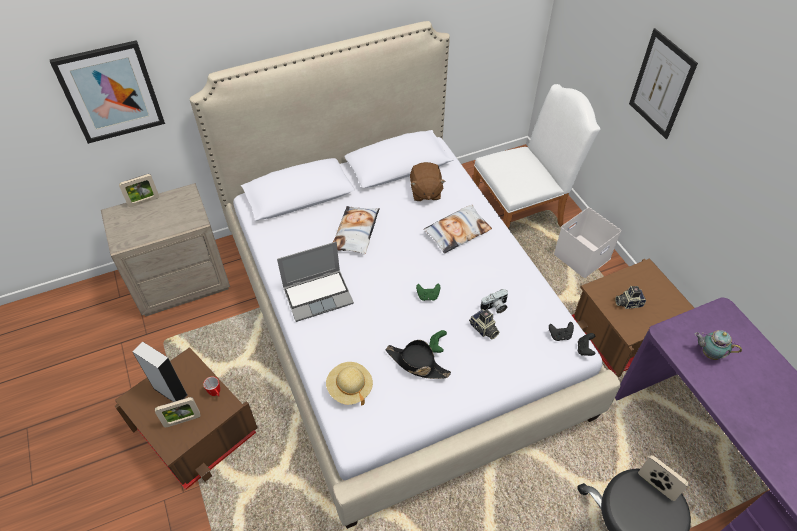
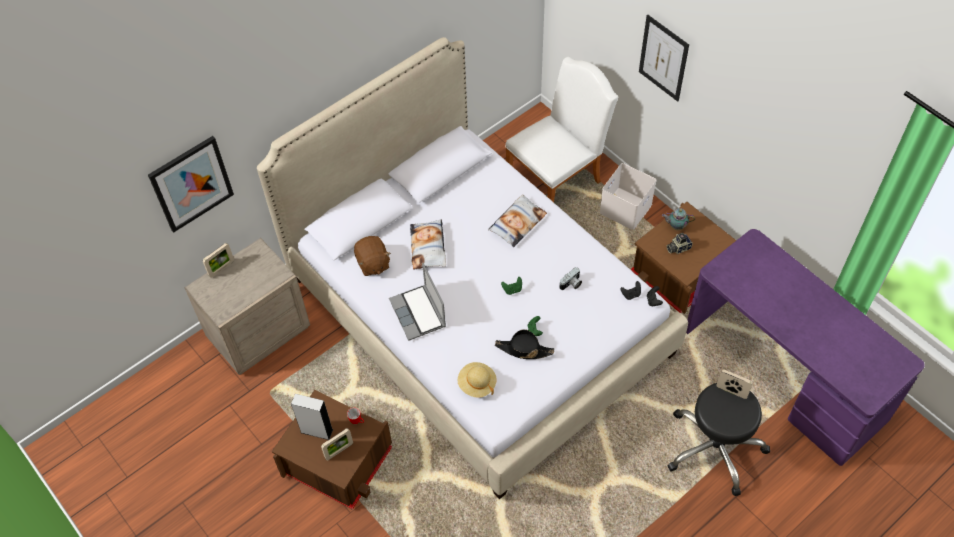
camera: 15 degrees left, 5 degrees up
(318, 295) = (419, 313): laptop -> laptop turned 105 degrees clockwise
(425, 192) = (475, 191): brown plush toy -> brown plush toy (372, 263)
(483, 329) = (568, 306): camera -> none
(709, 353) = (749, 279): teapot -> teapot (676, 226)

